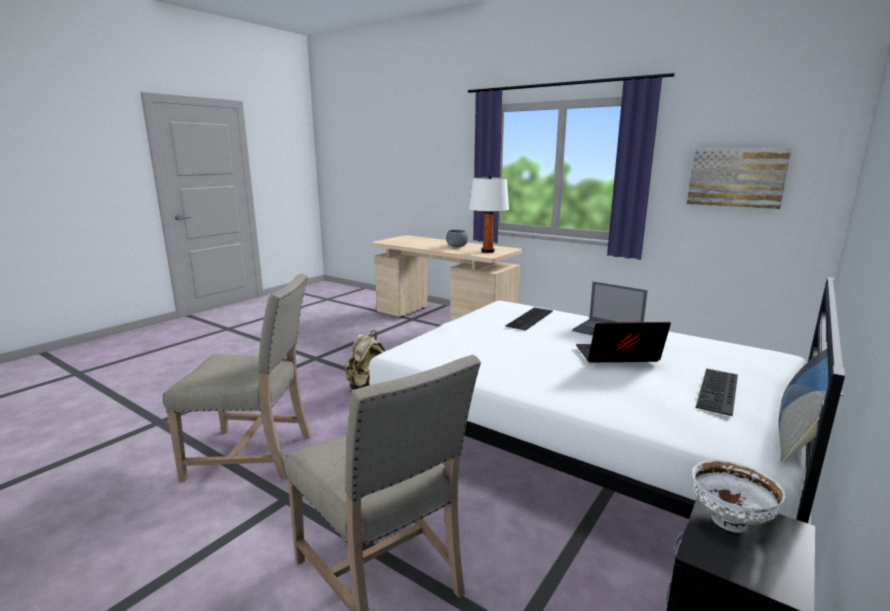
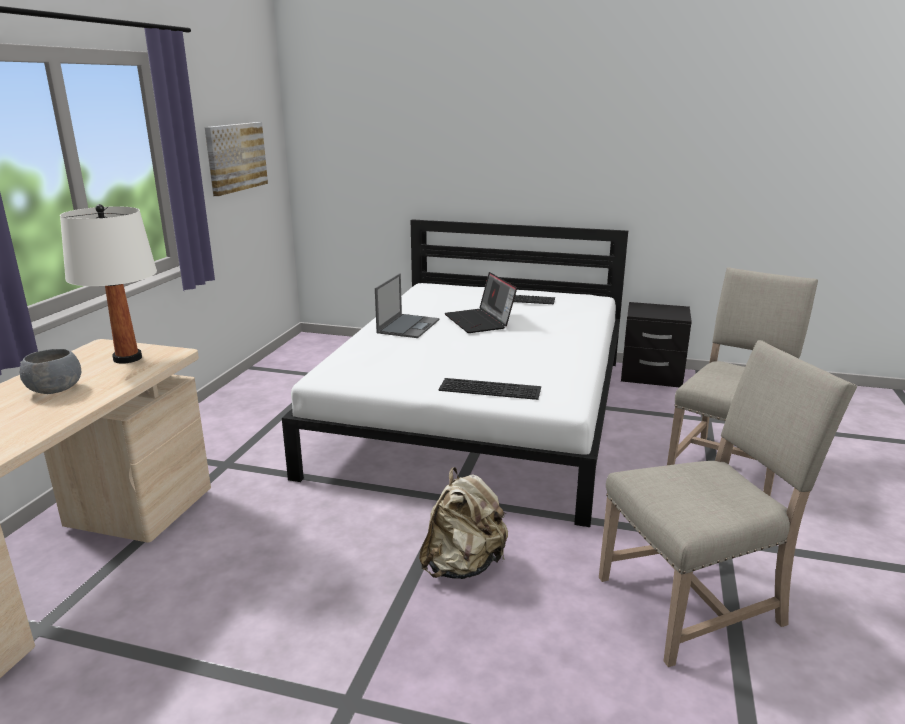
camera: 110 degrees left, 5 degrees up
(255, 455) = (696, 602): beige chair -> beige chair turned 90 degrees clockwise
(531, 319) = (388, 356): keyboard -> keyboard (491, 388)
(728, 520) = (649, 313): white bowl -> none
(800, 431) = (551, 290): pillow -> none

